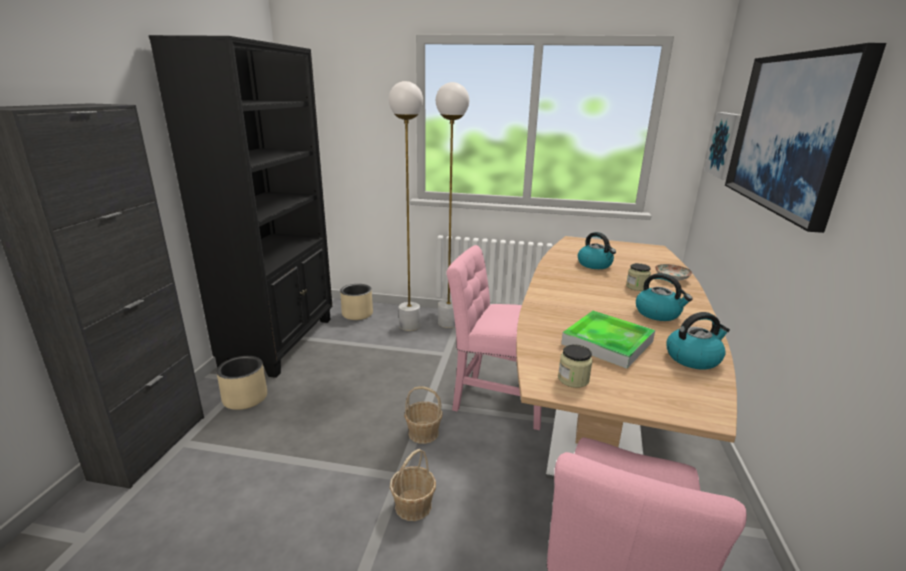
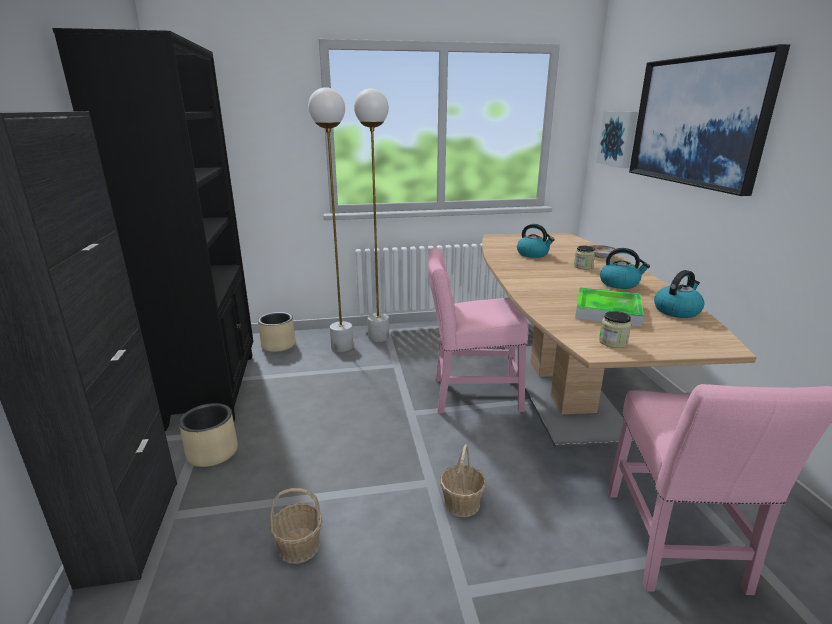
camera: 20 degrees left, 0 degrees up
(423, 433) = (425, 439): basket -> basket (299, 546)

